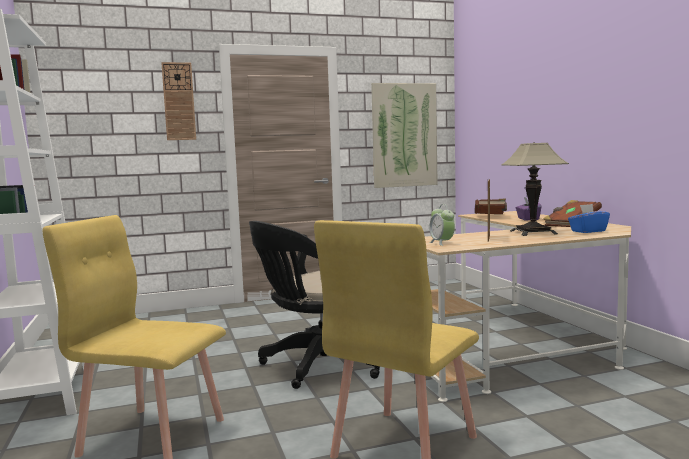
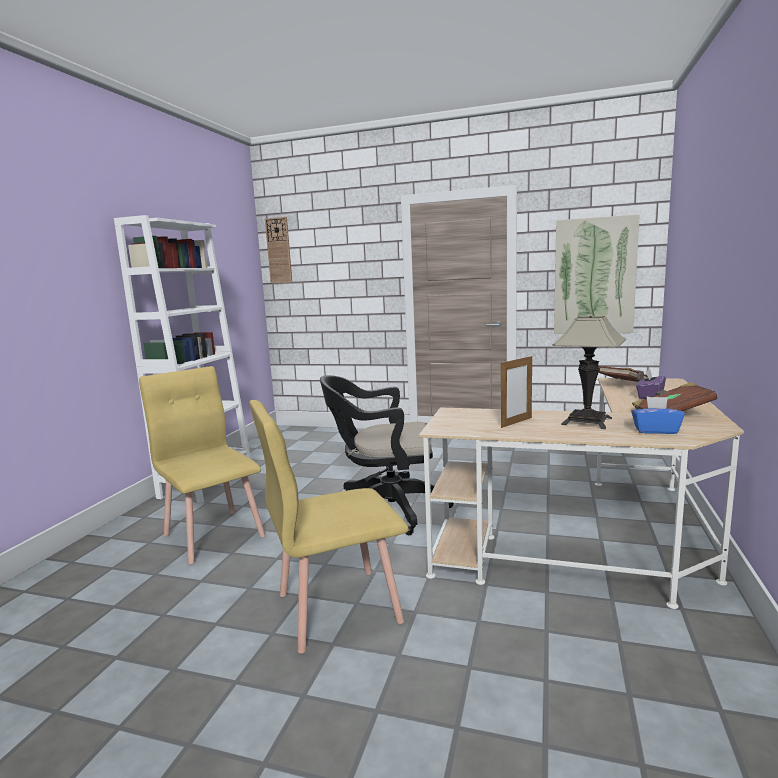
camera: 35 degrees right, 5 degrees up
(179, 101) = (366, 251): wall clock -> wall clock (279, 250)
(442, 243) = (456, 421): alarm clock -> none

